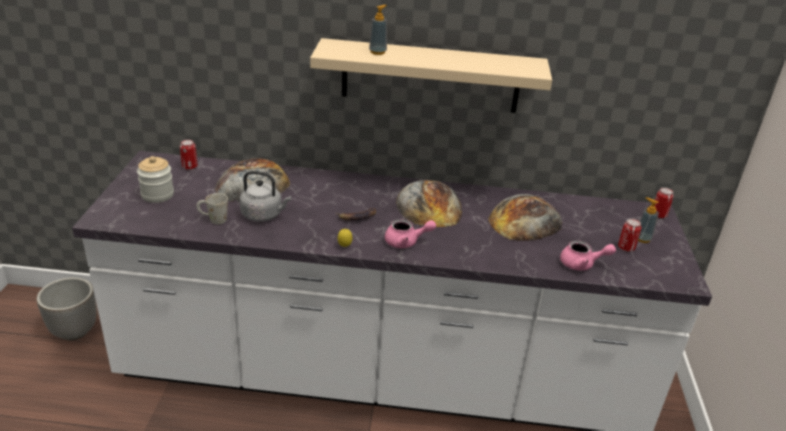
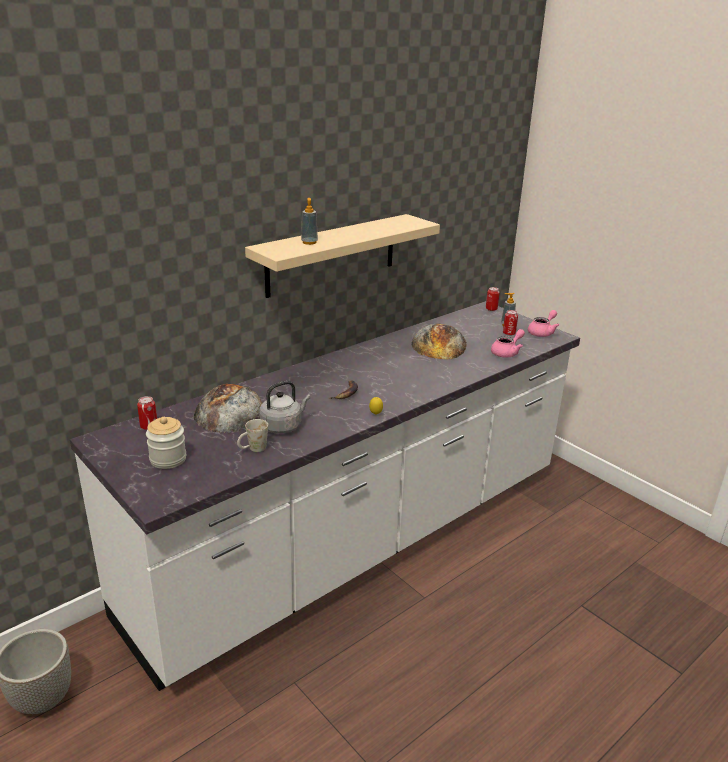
camera: 45 degrees left, 5 degrees down
(406, 242) = (404, 391): pink teapot -> pink teapot (542, 332)
(429, 206) = (374, 363): bread -> none

